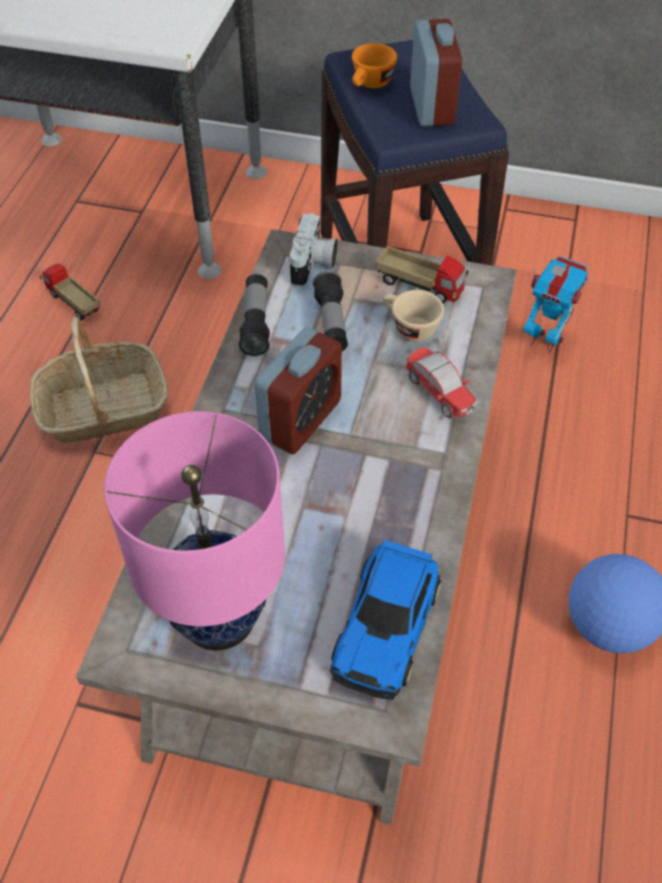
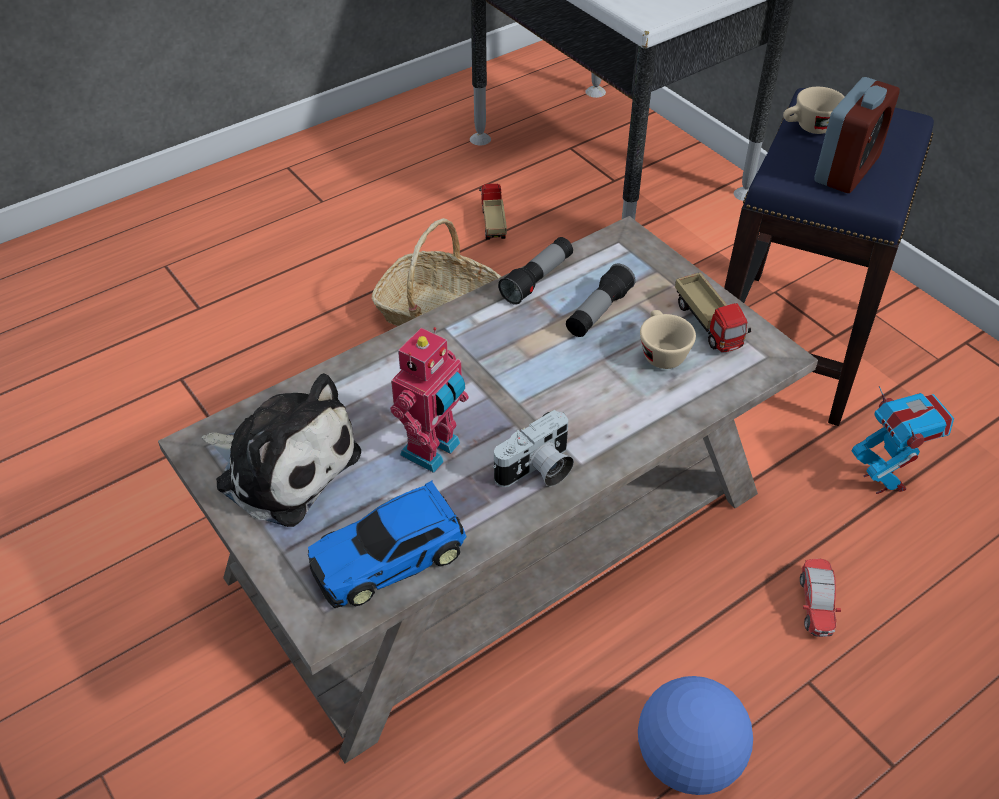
camera: 40 degrees right, 5 degrees down
(218, 617) = (283, 466): pink table lamp -> plush toy
(301, 419) = (493, 369): alarm clock -> none
(314, 265) = (633, 261): camera -> camera (537, 471)
(327, 517) = (433, 451): none -> toy robot
(370, 85) = (809, 128): orange cup -> beige cup
(439, 393) = (628, 416): toy car -> toy car (816, 605)

